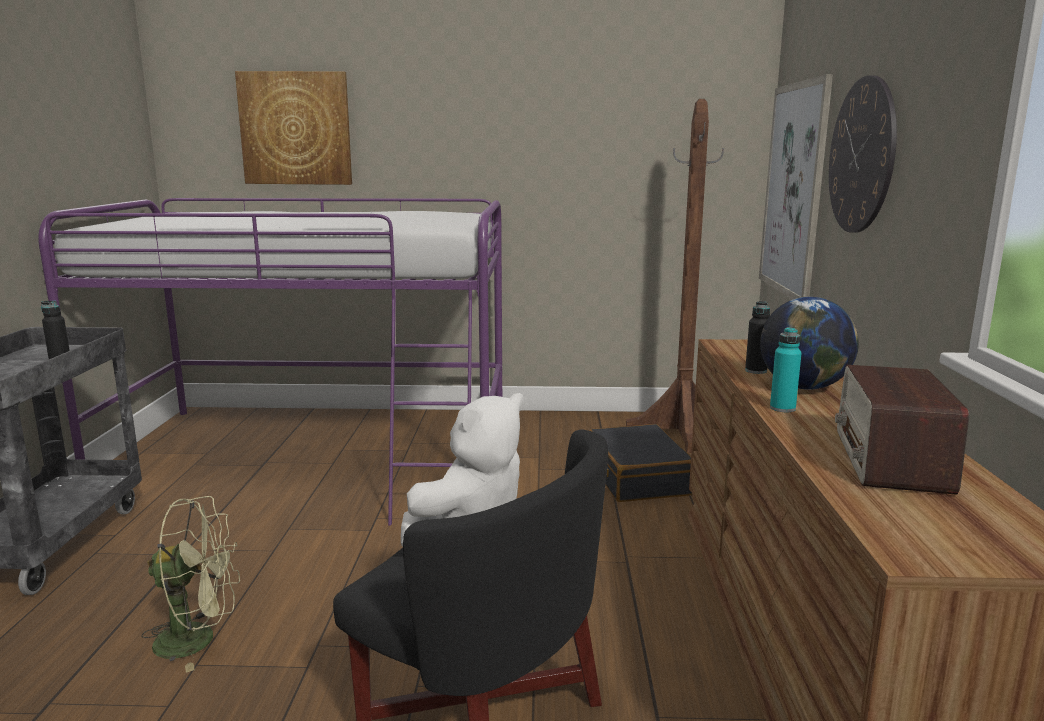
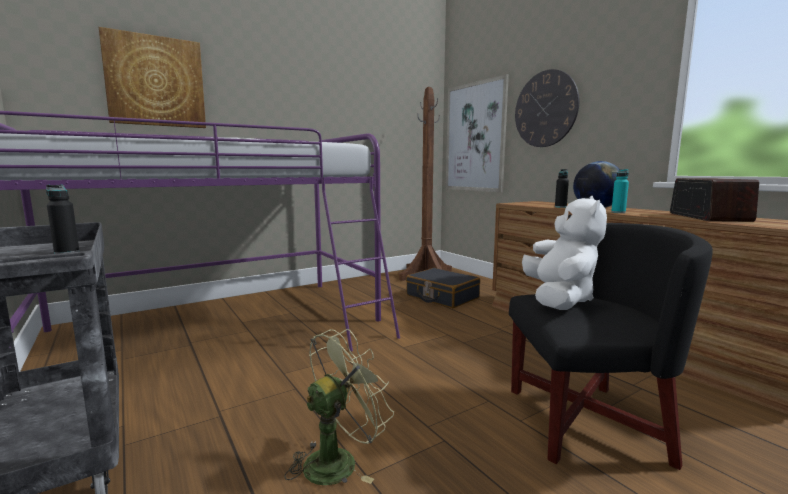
camera: 35 degrees left, 5 degrees down
(891, 460) = (708, 217): radio -> radio turned 150 degrees counterclockwise

